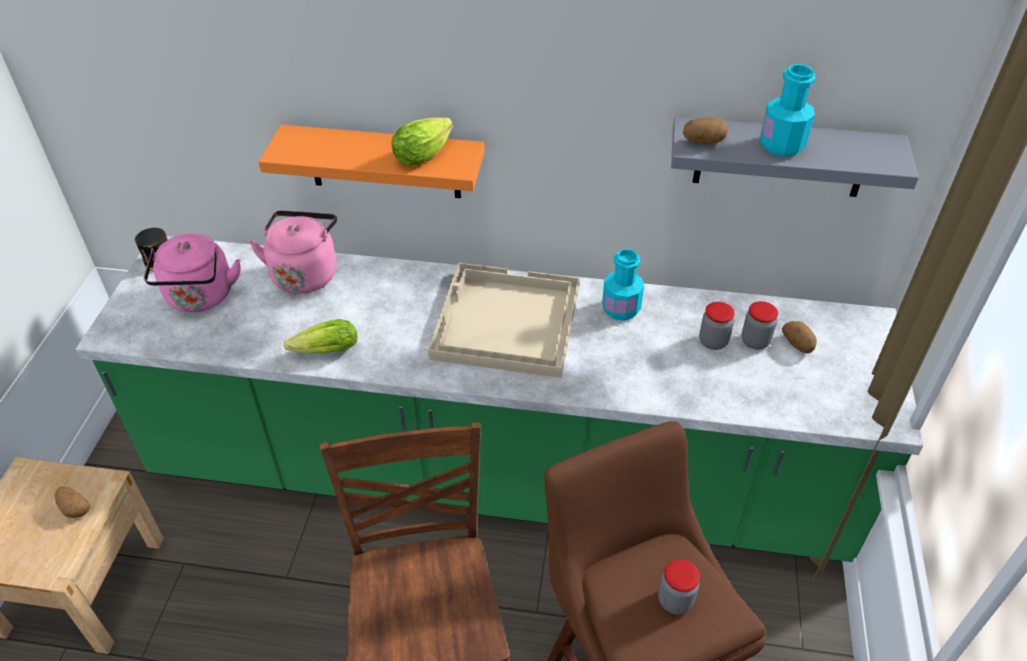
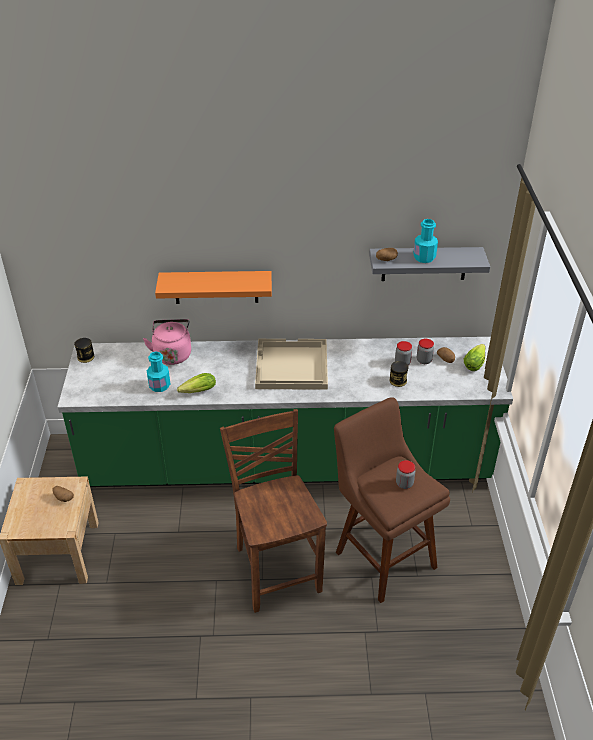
camera: 10 degrees left, 5 degrees down
(200, 298) = (117, 373): pink kettle -> none
(426, 153) = (242, 279): lettuce -> lettuce (475, 363)
(621, 309) = (351, 352): turquoise bottle -> turquoise bottle (159, 386)
(698, 377) = (398, 381): none -> can

